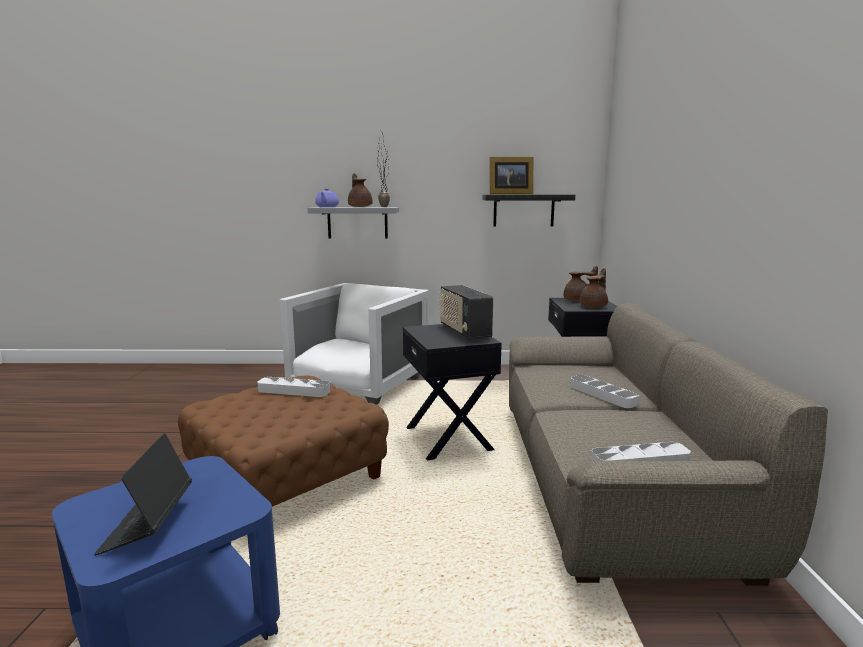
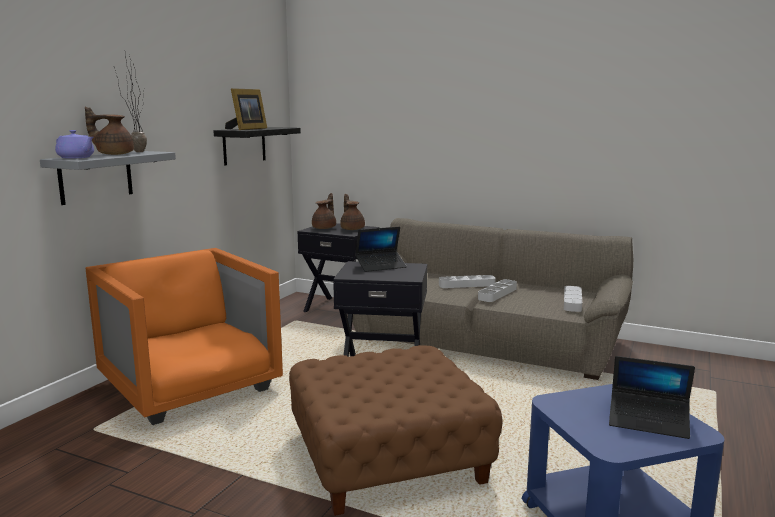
camera: 65 degrees left, 0 degrees up
(294, 391) = (348, 371): grey tray -> grey tray (497, 294)
(360, 385) = (190, 387): white armchair -> orange armchair
(463, 331) = (381, 266): radio -> laptop

